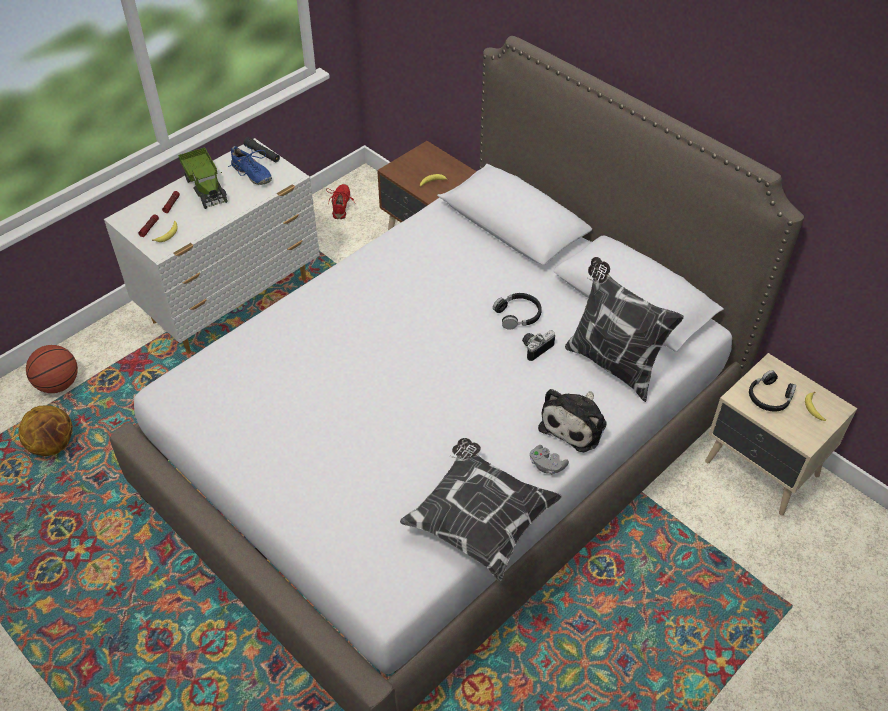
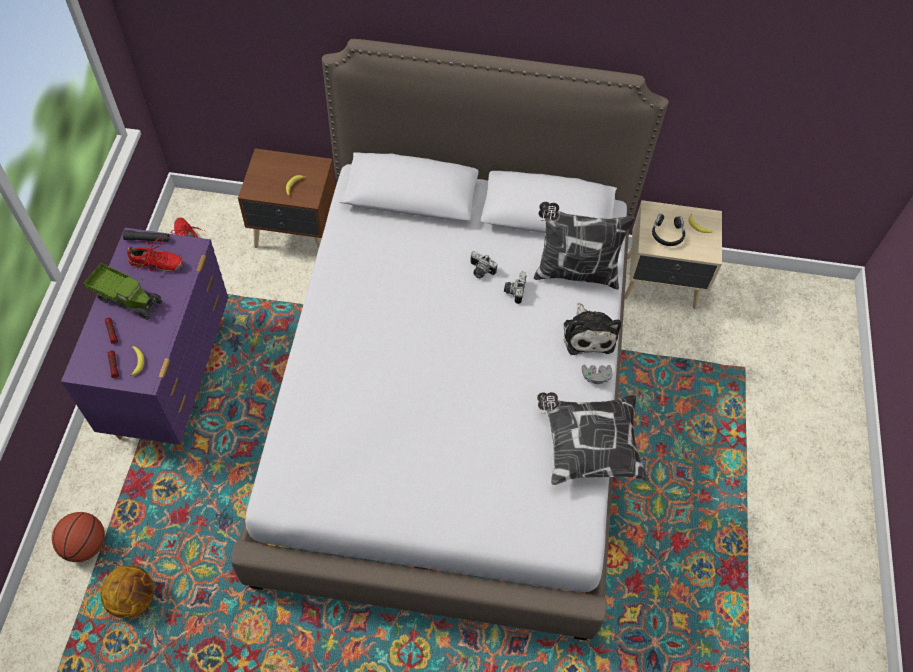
camera: 40 degrees left, 10 degrees up
(233, 300) = (173, 377): white dresser -> purple dresser
(251, 174) = (157, 264): blue shoe -> red shoe
(518, 315) = (480, 271): black headphones -> camera

